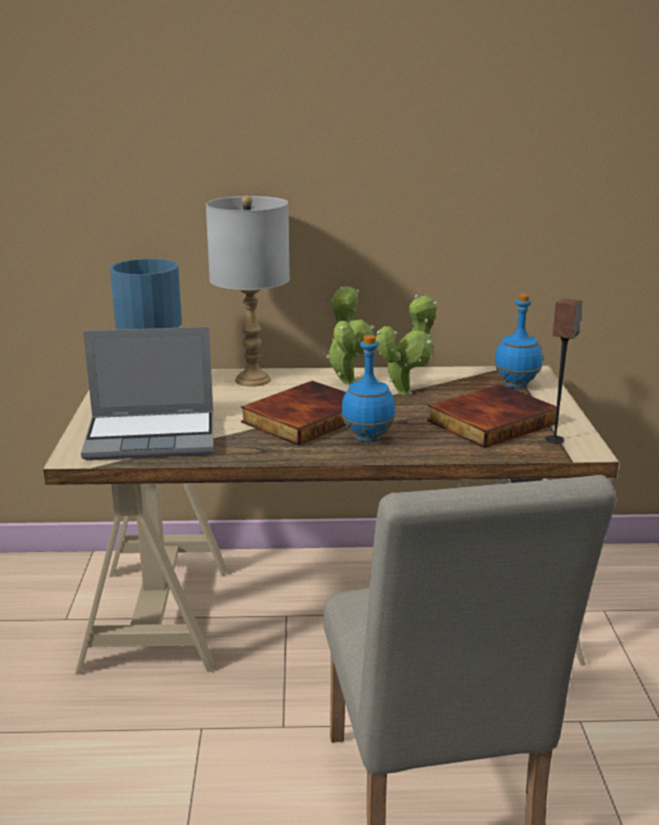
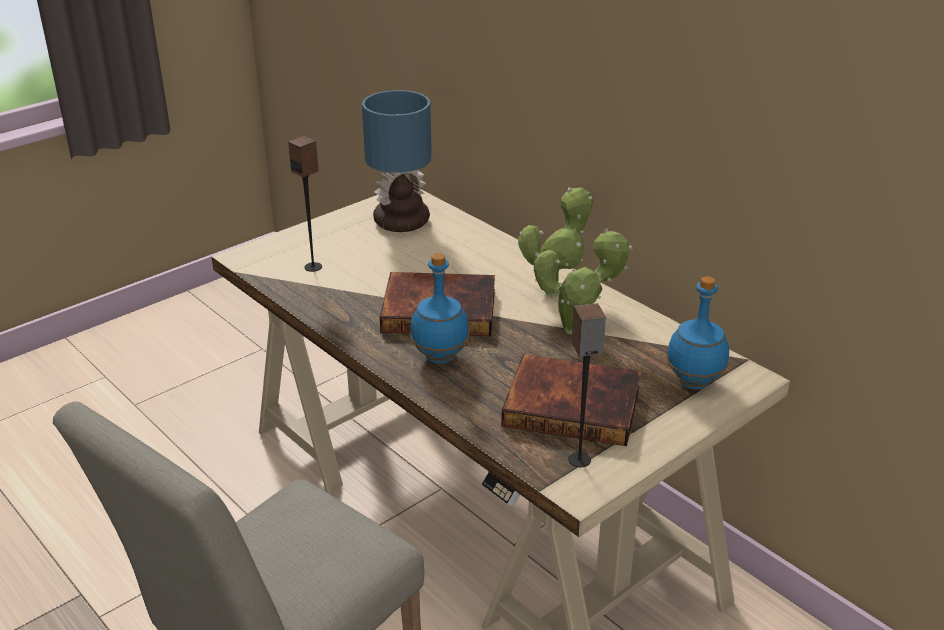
camera: 50 degrees right, 10 degrees up
(153, 437) = (313, 267): laptop -> speaker
(252, 380) = (485, 249): grey table lamp -> none

